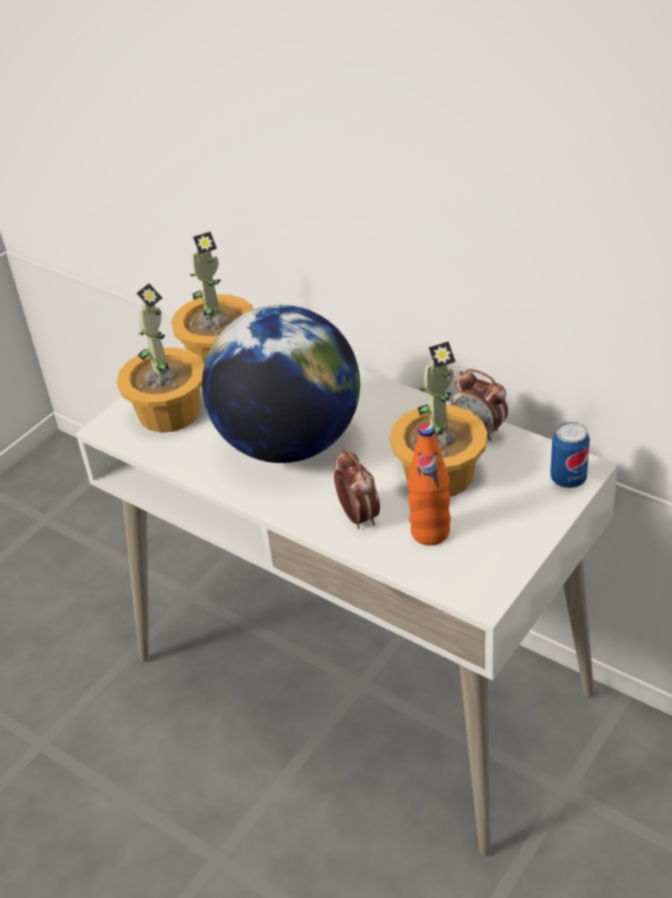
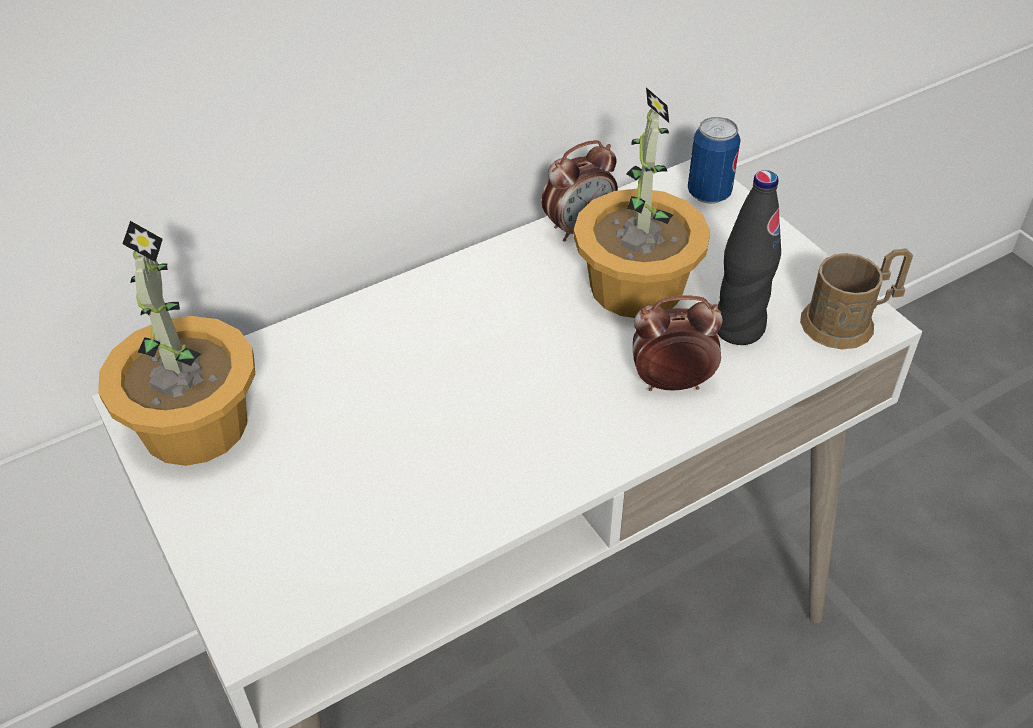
camera: 70 degrees left, 5 degrees up
(168, 411) = (281, 529): potted plant -> none
(289, 443) = (472, 406): globe -> none
(430, 533) = (738, 328): orange bottle -> black bottle
(474, 585) = (848, 322): none -> brown mug

